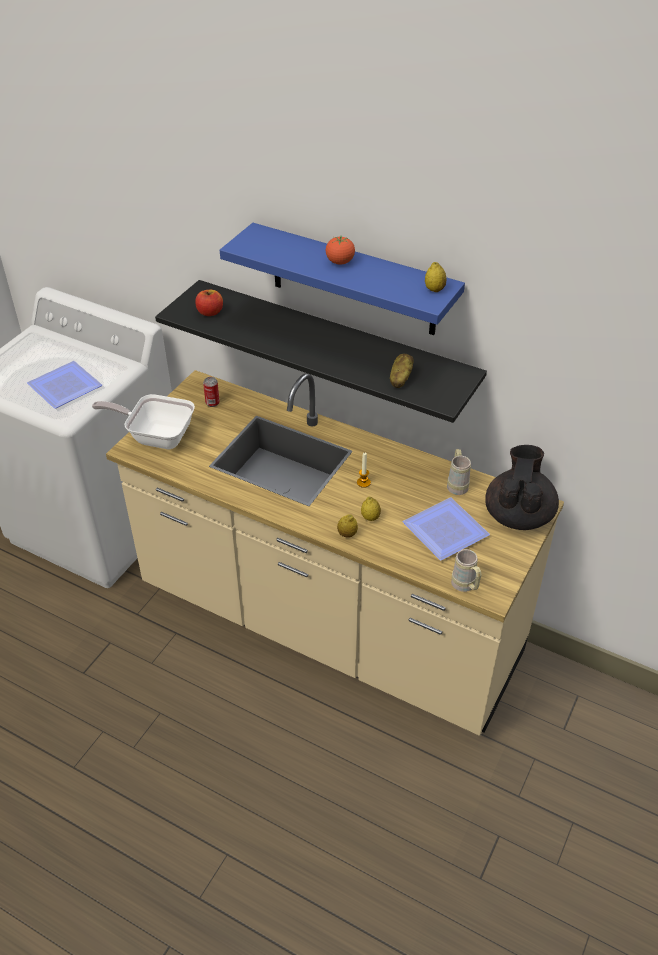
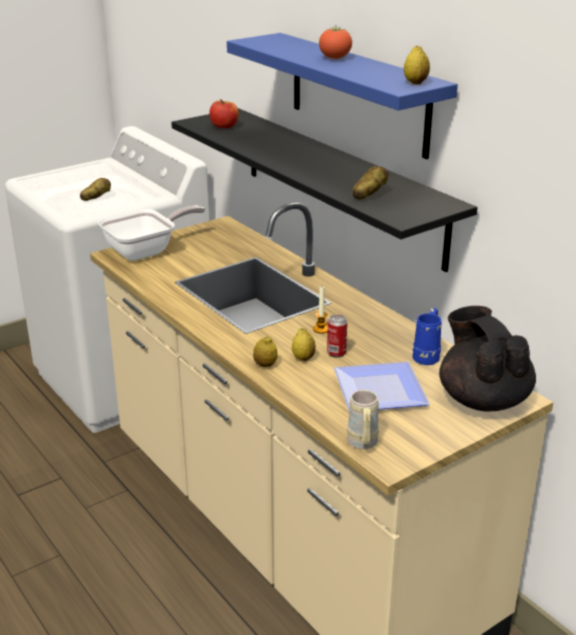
camera: 25 degrees right, 15 degrees down
(68, 387) = (96, 198): plate -> potato
(156, 436) = (146, 251): frying pan -> frying pan turned 105 degrees clockwise
(212, 403) = (222, 240): can -> can (336, 353)
(457, 484) = (427, 355): beige mug -> blue mug
(518, 515) = (482, 399): black teapot -> black teapot turned 60 degrees counterclockwise

